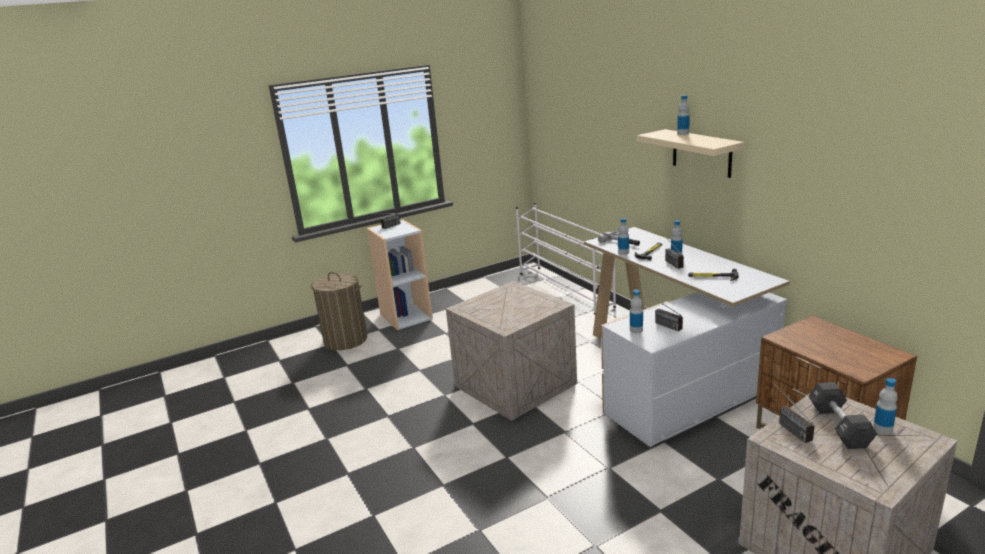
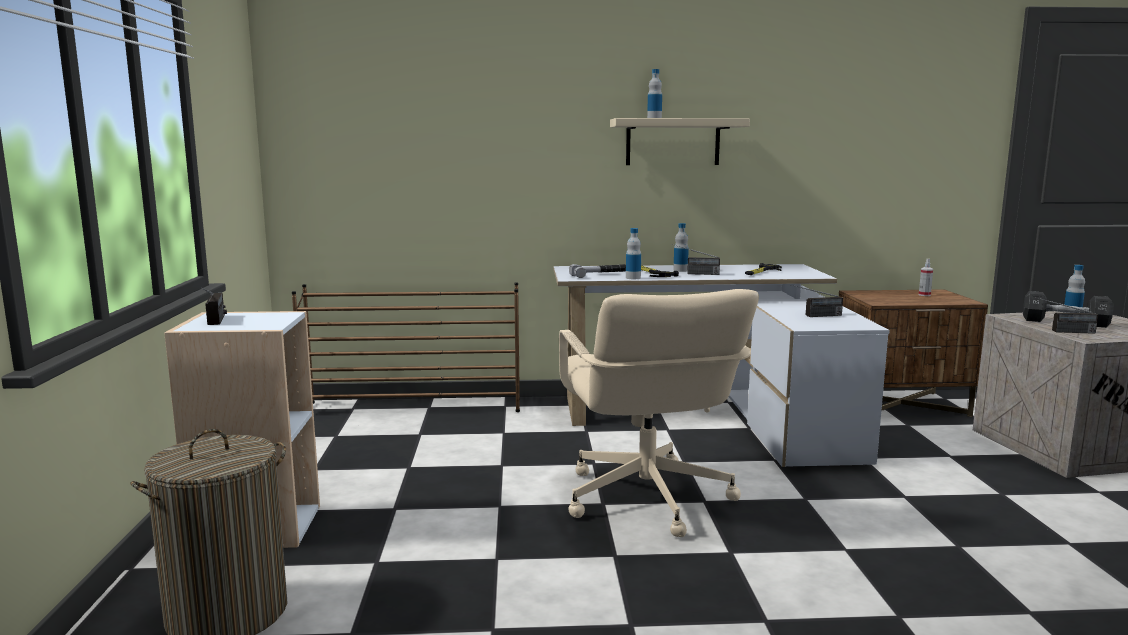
camera: 65 degrees left, 10 degrees down
(513, 385) = (646, 499): crate -> beige office chair
(564, 289) = (414, 407): white shoe rack -> brown shoe rack
(636, 330) = (822, 324): bottle -> none
(858, 350) = (924, 295): none -> spray bottle

